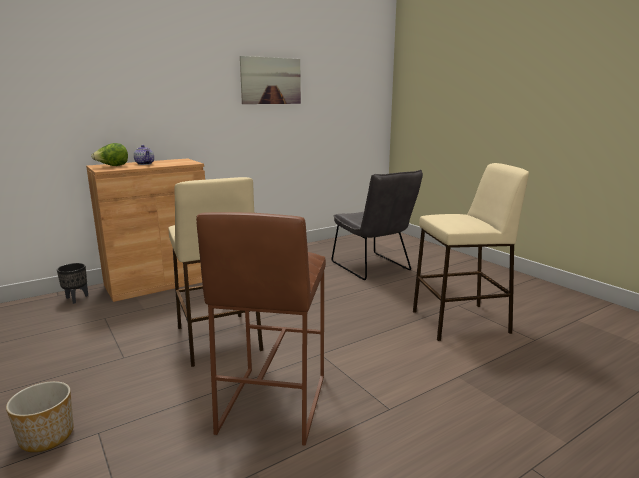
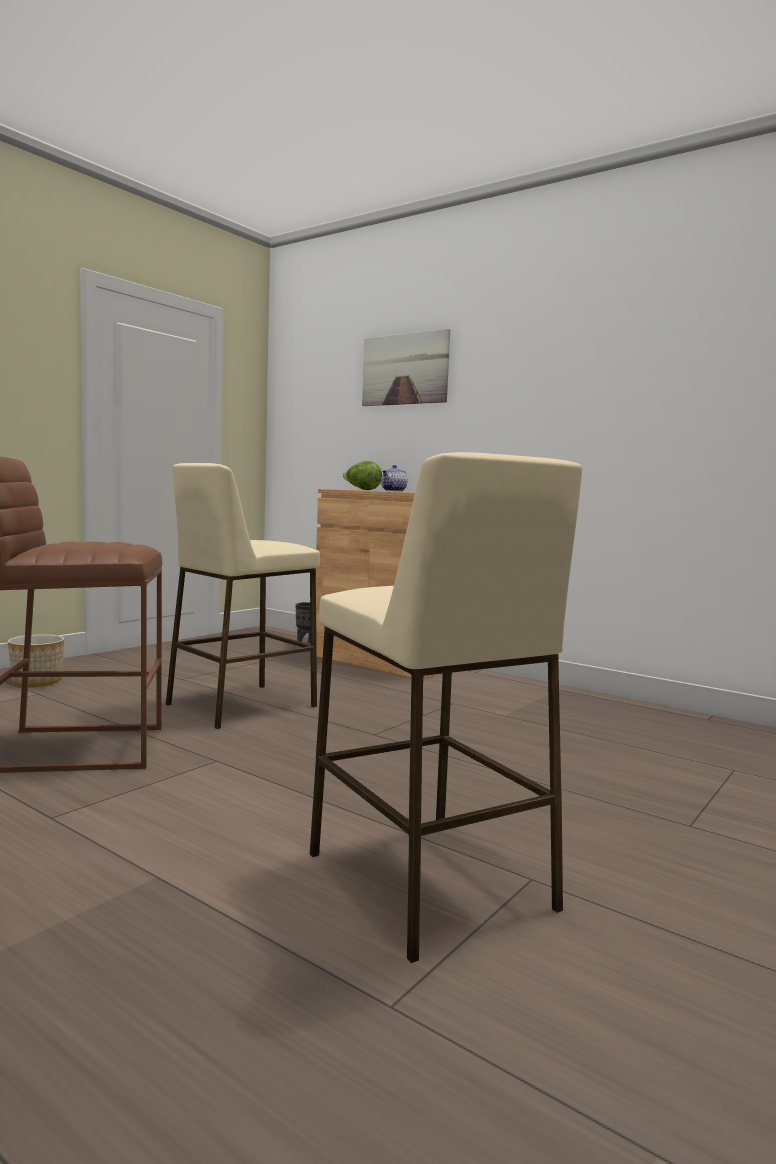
camera: 70 degrees right, 10 degrees down
(271, 81) = (636, 367): picture -> picture (405, 369)
(373, 268) = (643, 773): grey chair -> none

